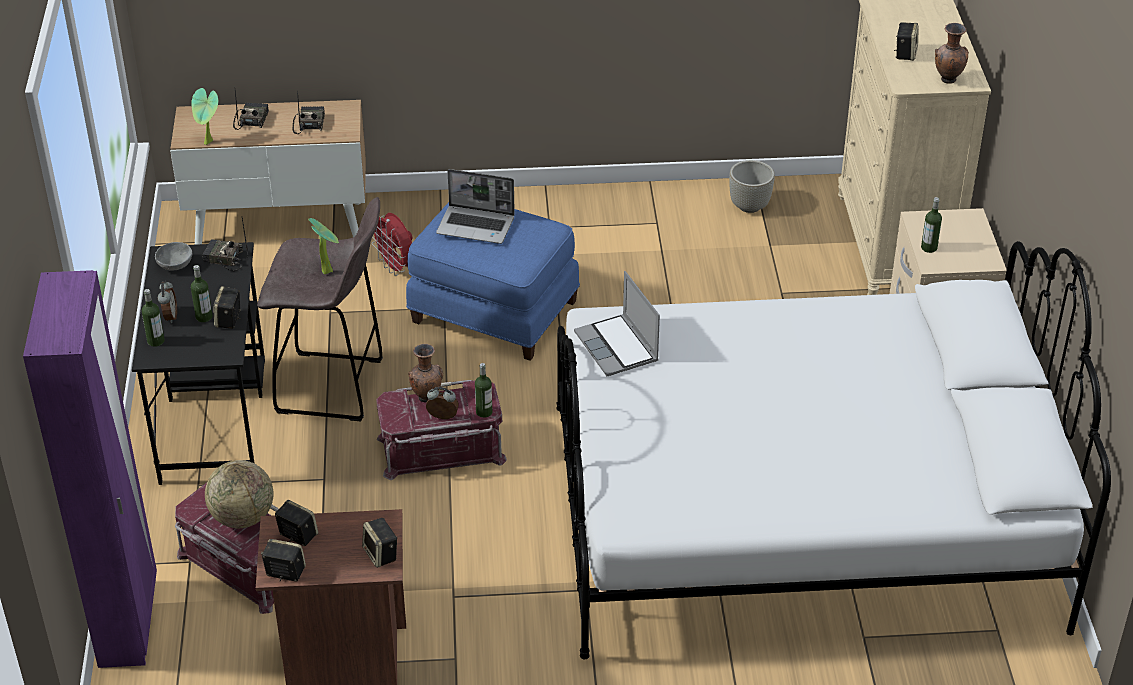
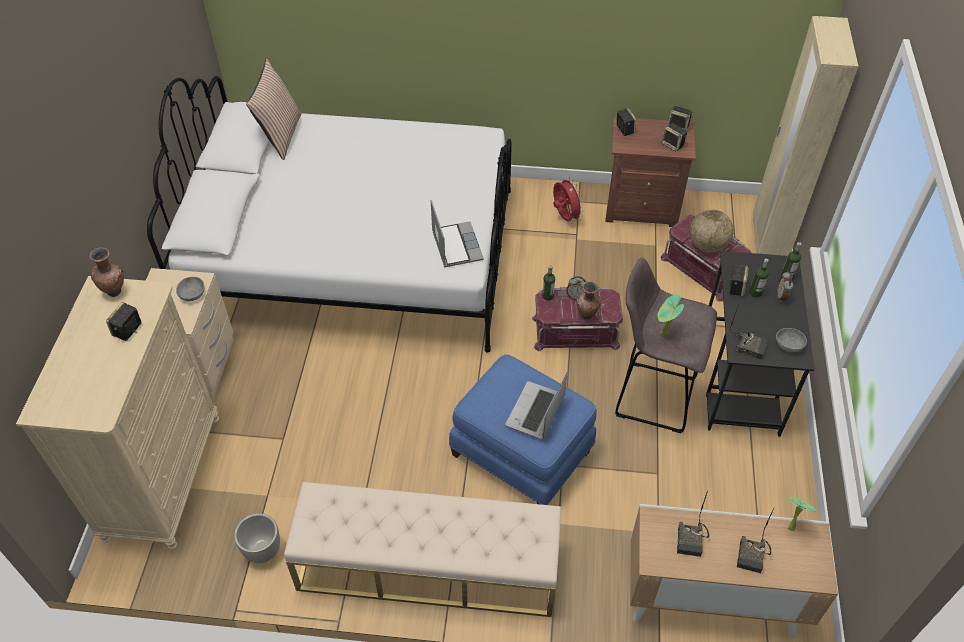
camera: 170 degrees left, 10 degrees up
(129, 622) = (767, 243): purple wardrobe -> beige wardrobe
(396, 267) = (600, 519): red fan -> red fan (564, 217)
(476, 226) = (536, 412): laptop -> laptop turned 90 degrees counterclockwise
(574, 213) = (427, 566): none -> beige bench
(929, 248) = (193, 295): bottle -> grey bowl
(965, 479) = (280, 135): none -> pillow

